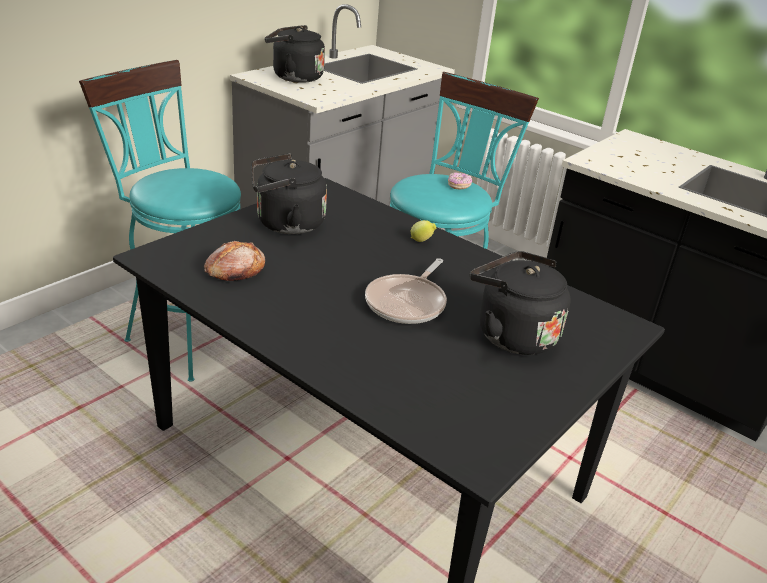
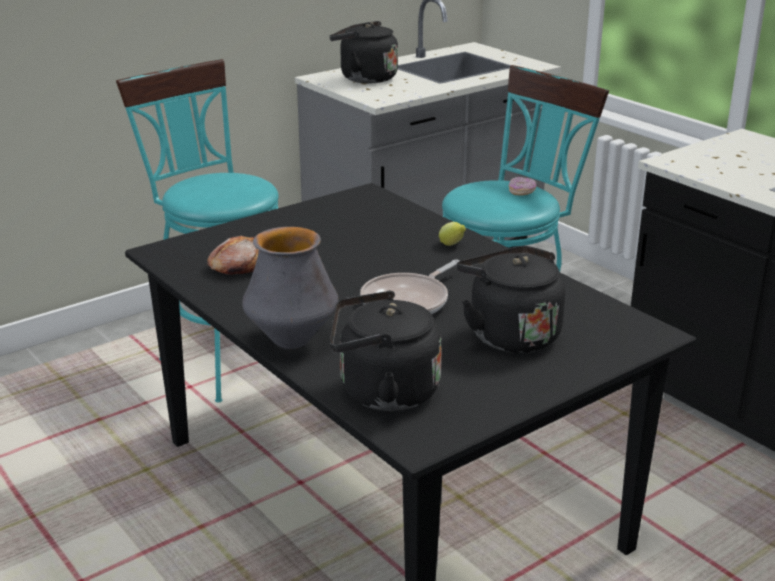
camera: 15 degrees right, 5 degrees down
(286, 224) = (309, 226): black kettle -> black kettle (382, 392)
(316, 354) = (291, 341): none -> vase

